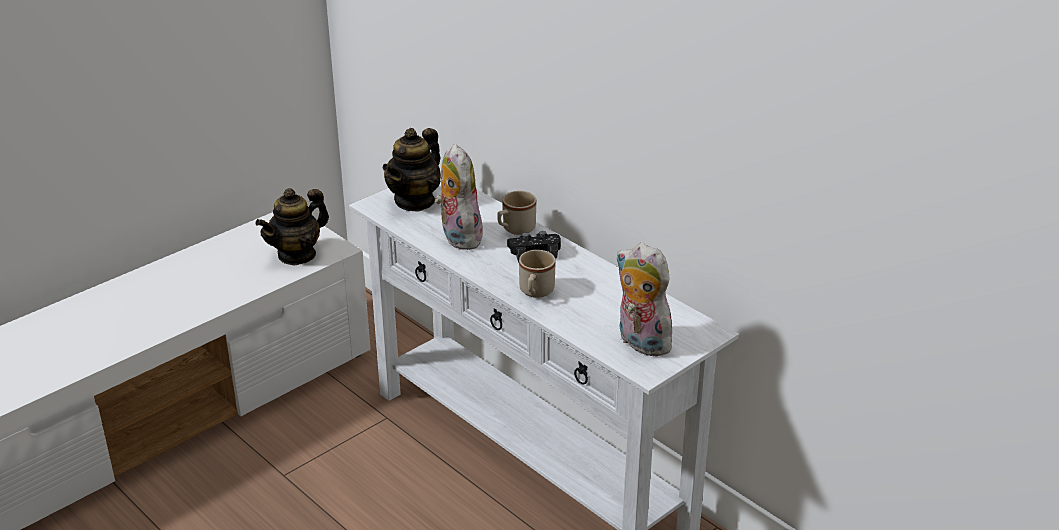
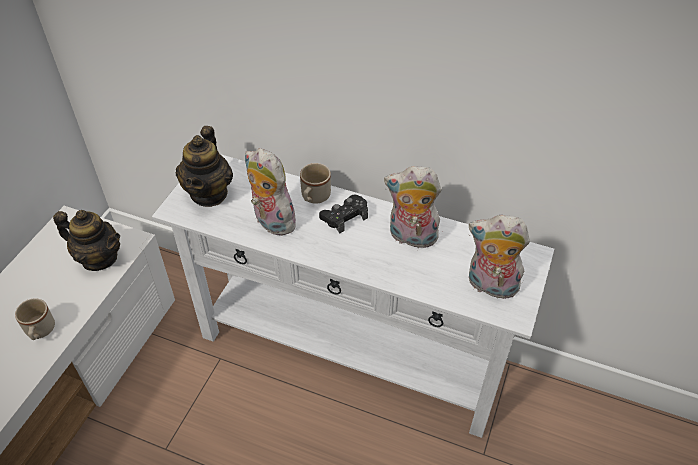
camera: 25 degrees left, 15 degrees up
(297, 254) = (99, 258): teapot -> teapot turned 90 degrees counterclockwise
(535, 292) = (374, 262): beige mug -> beige mug (40, 332)
(589, 285) = (411, 238): none -> plush toy

